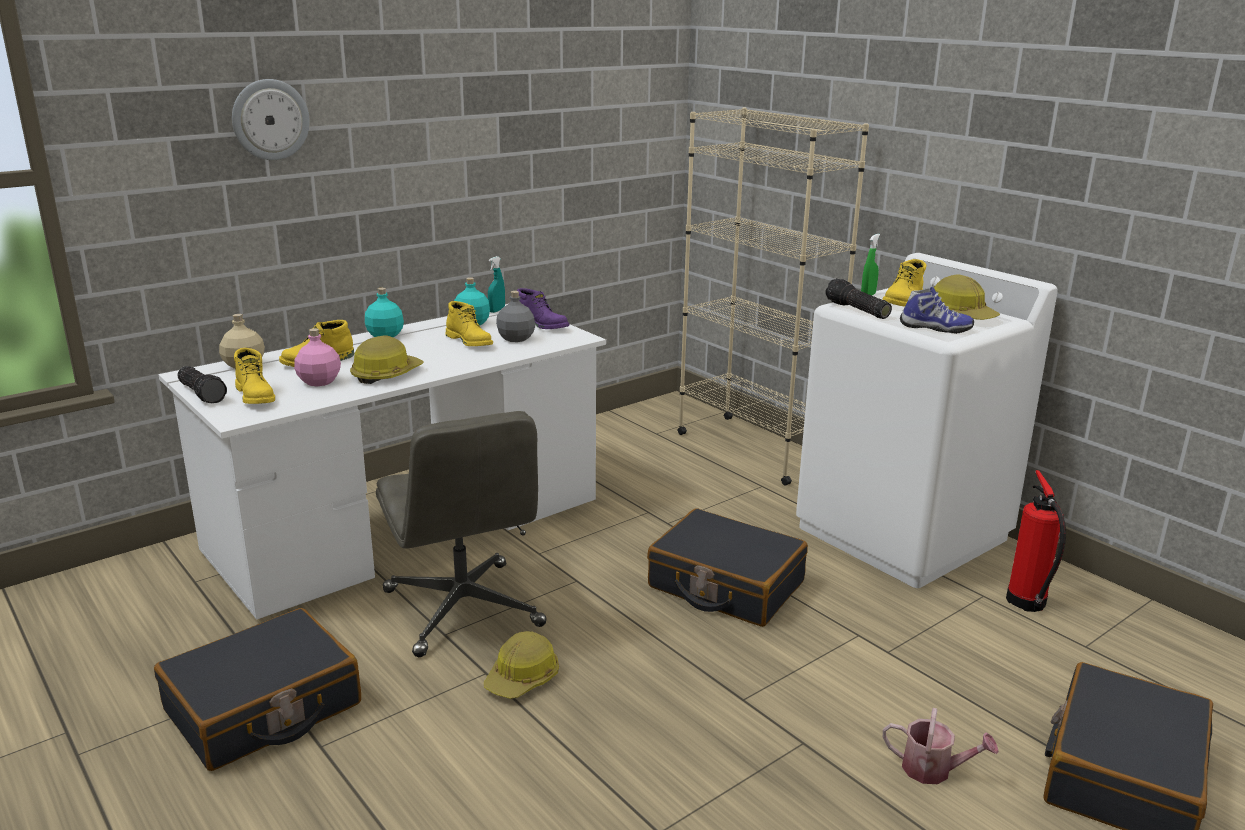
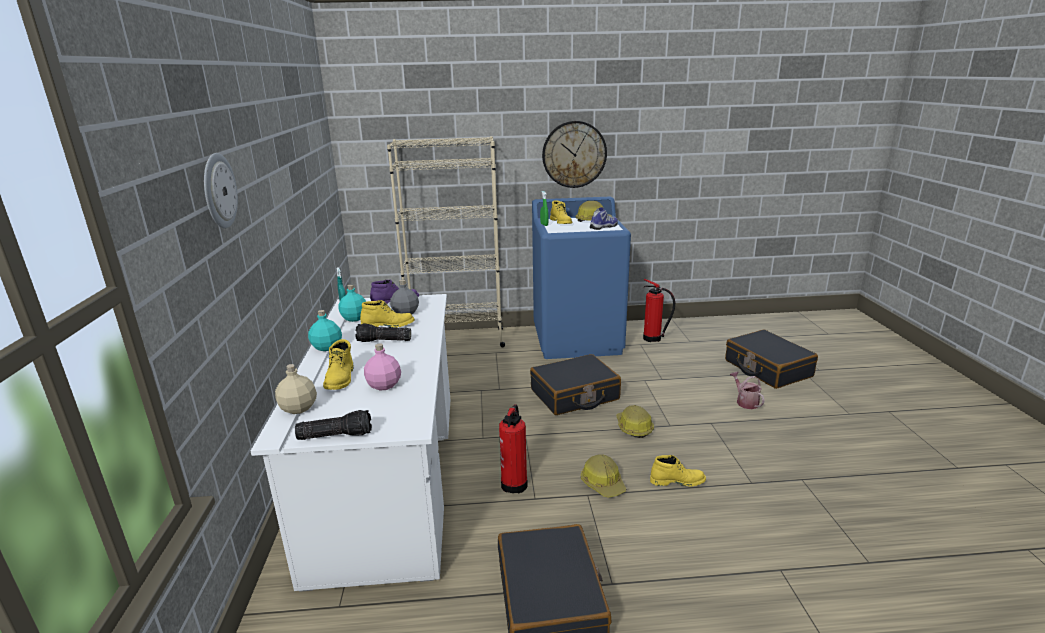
camera: 55 degrees left, 0 degrees up
(256, 396) = (377, 413): yellow boot -> yellow boot (677, 481)
(386, 374) = (406, 361): hard hat -> hard hat (633, 427)
(464, 609) = (515, 483): grey office chair -> fire extinguisher
(856, 310) = (561, 231): flashlight -> flashlight (383, 341)
(903, 533) = (577, 339): white washing machine -> blue washing machine
(933, 770) = (745, 402): watering can -> watering can turned 75 degrees counterclockwise
(1003, 183) = (574, 154): none -> wall clock

